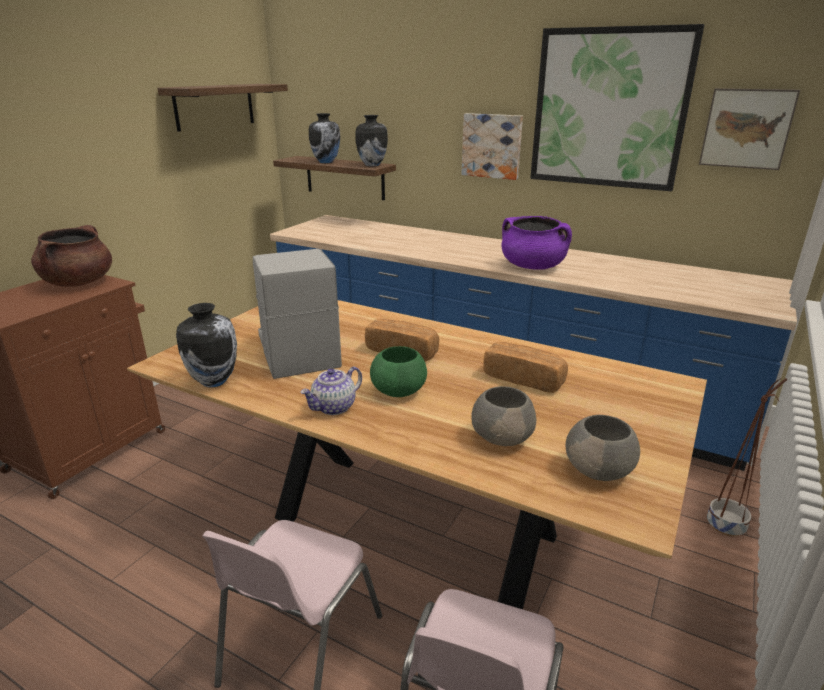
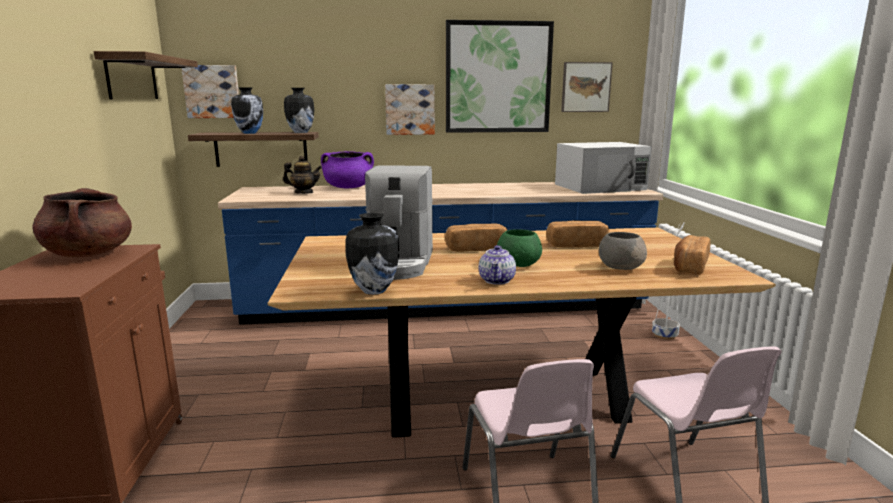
camera: 35 degrees left, 10 degrees down
(297, 351) = (399, 263): coffee machine -> coffee machine turned 120 degrees counterclockwise
(306, 115) = (212, 91): none -> picture
(357, 233) = (304, 193): none -> teapot
(532, 266) = (482, 192): purple cooking pot -> purple cooking pot (348, 187)
(599, 469) = (689, 267): grey bowl -> bread
(718, 286) = (600, 187): none -> white microwave
(727, 525) = (665, 335): brown planter -> white planter

